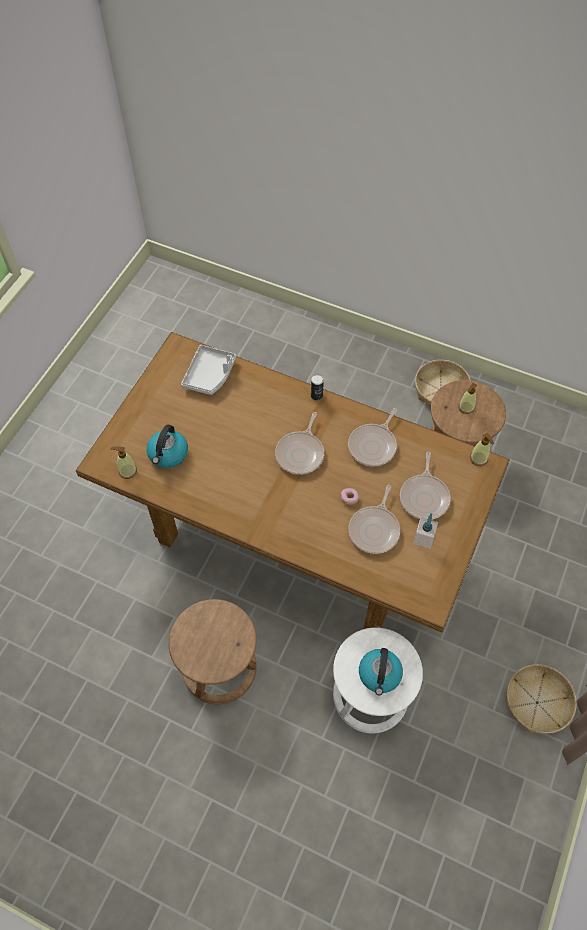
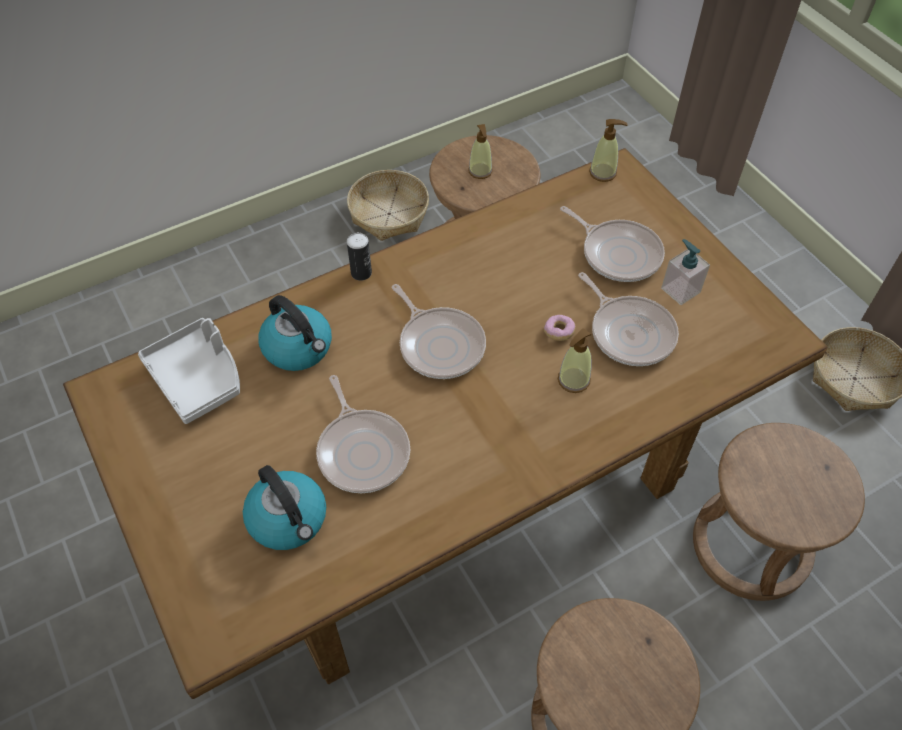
camera: 55 degrees left, 5 degrees down
(127, 471) = (266, 602): soap dispenser -> soap dispenser (573, 380)
(370, 695) = (750, 546): white stool -> brown stool
(373, 445) = (497, 259): frying pan -> frying pan (362, 451)
(379, 675) = (800, 484): kettle -> kettle (299, 348)

